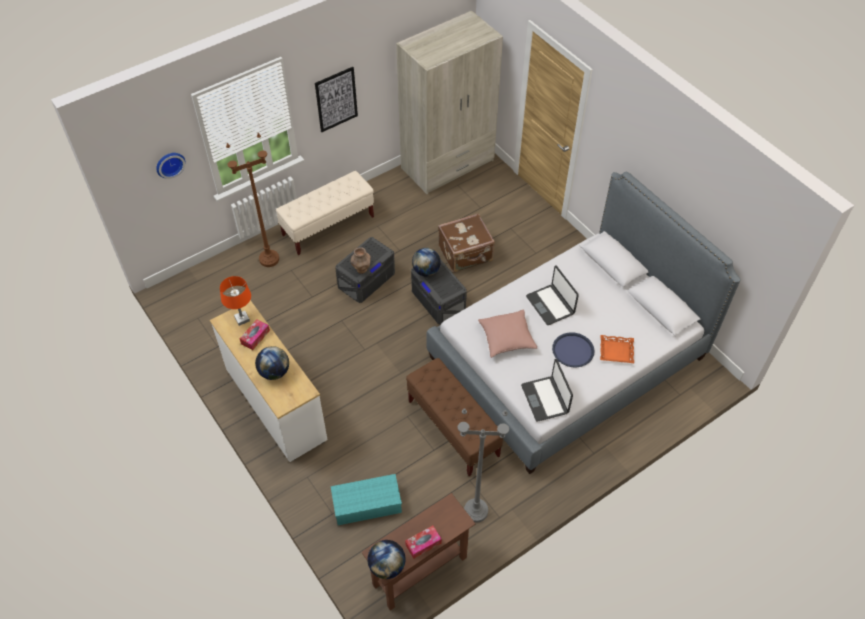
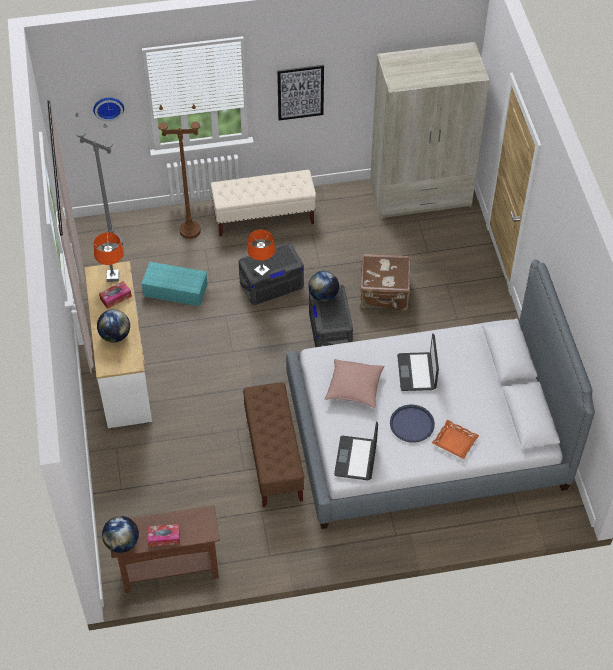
camera: 25 degrees right, 0 degrees up
(361, 269) = (262, 271): brown vase -> orange table lamp
(366, 505) = (154, 494): turquoise storage box -> turquoise storage box (174, 290)
(475, 511) = (250, 541): grey floor lamp -> grey floor lamp (112, 243)

